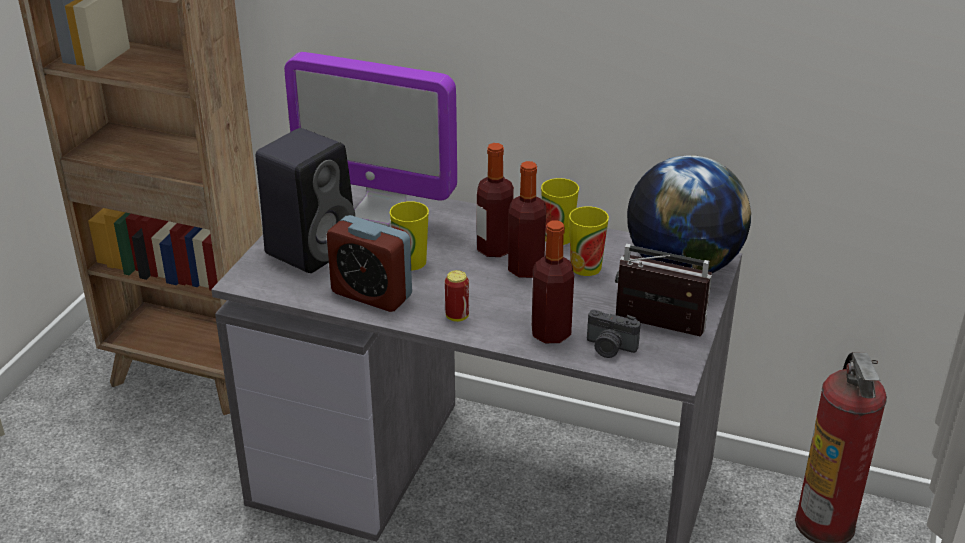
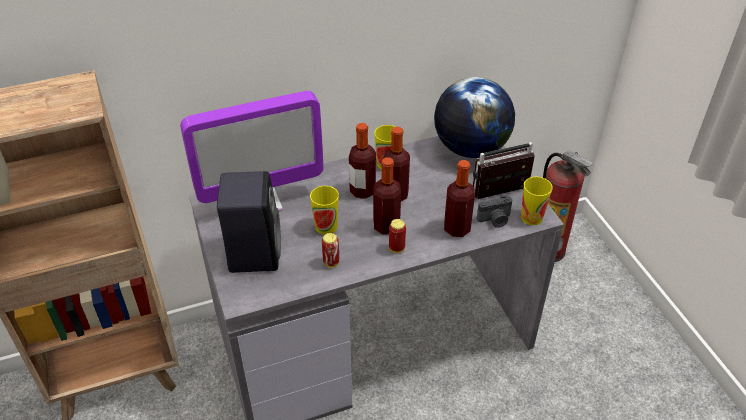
camera: 40 degrees left, 10 degrees up
(371, 294) = (331, 262): alarm clock -> can
(474, 292) = (386, 226): none -> bottle
(586, 267) = (424, 175): cup -> cup (531, 217)

